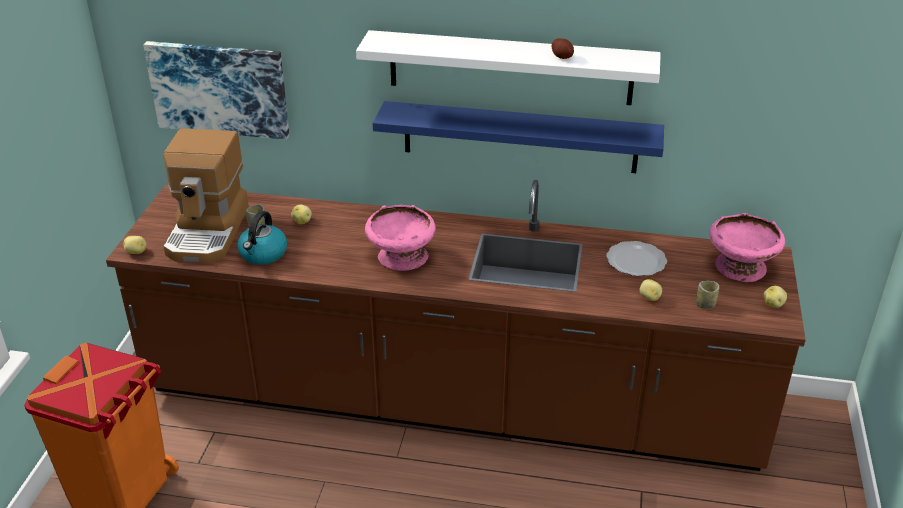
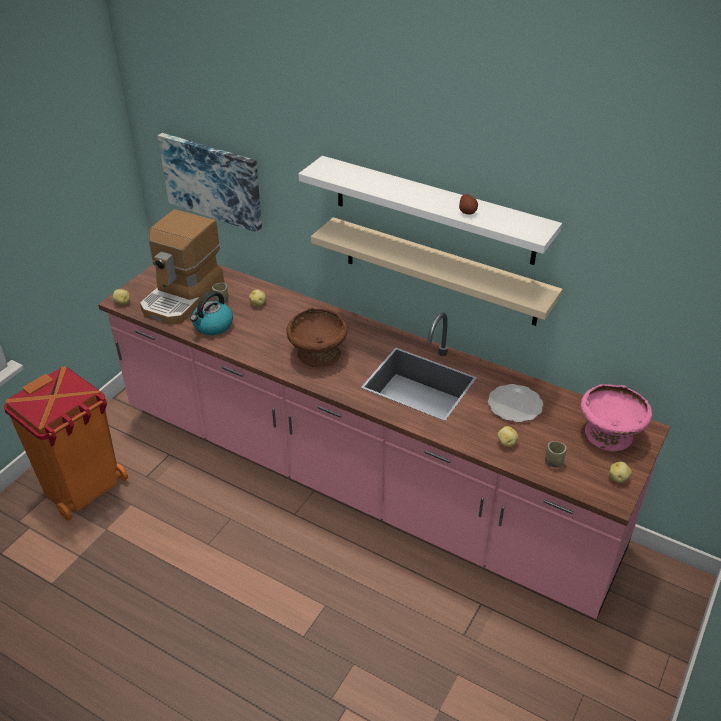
camera: 20 degrees right, 5 degrees up
(401, 257) = (317, 353): pink bowl -> brown bowl
(451, 401) = (360, 479): brown counter -> pink counter
(520, 137) = (439, 271): blue shelf -> beige shelf

